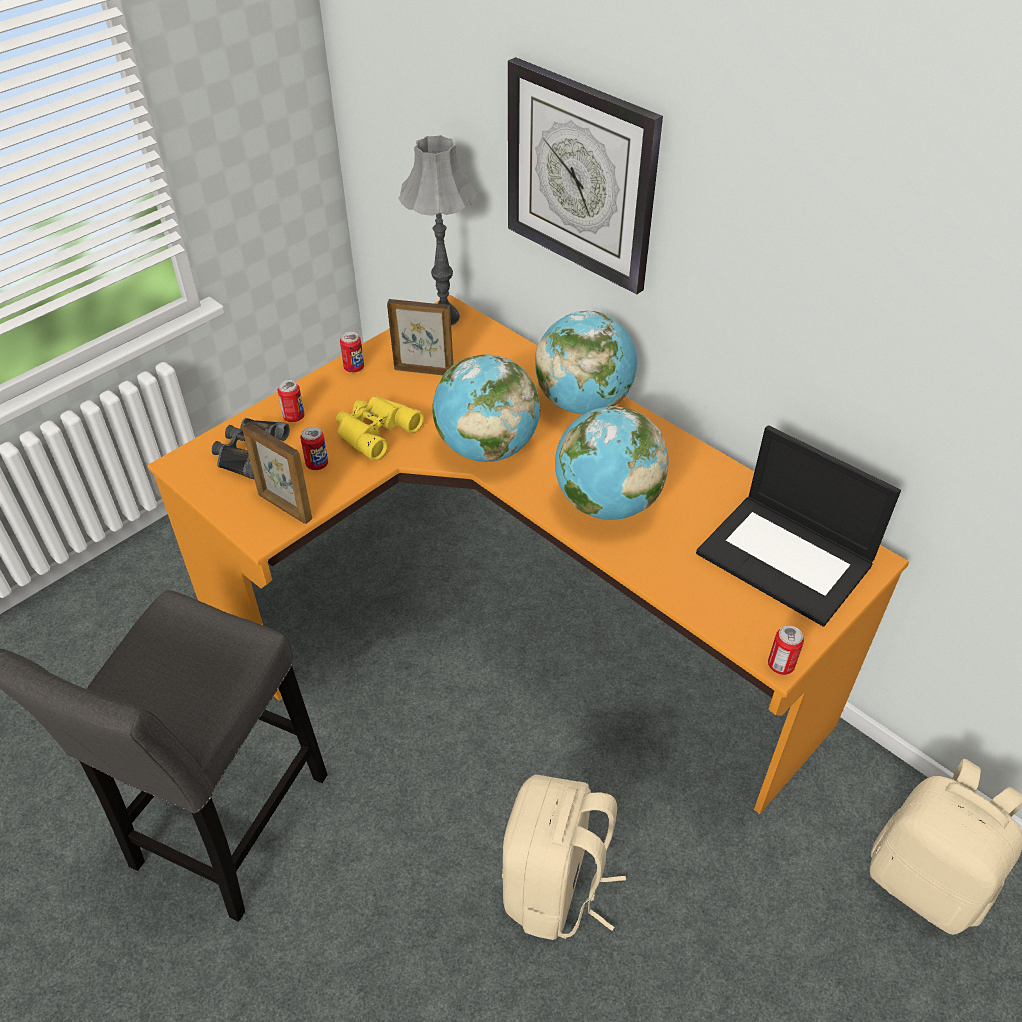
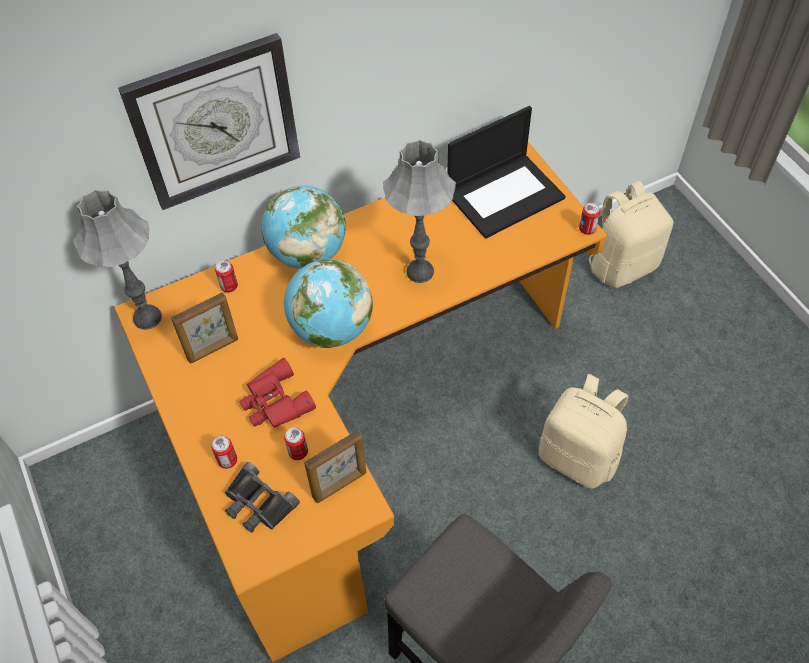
camera: 70 degrees left, 10 degrees up
(354, 368) = (182, 401): can -> can (229, 286)
(373, 431) = (274, 402): yellow binoculars -> red binoculars
(424, 370) = (213, 349): picture frame -> picture frame turned 150 degrees counterclockwise
(606, 503) = (420, 272): globe -> grey table lamp

